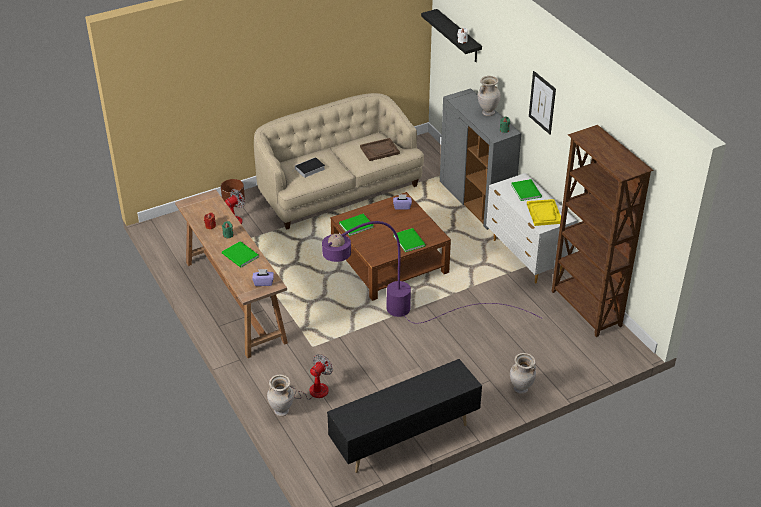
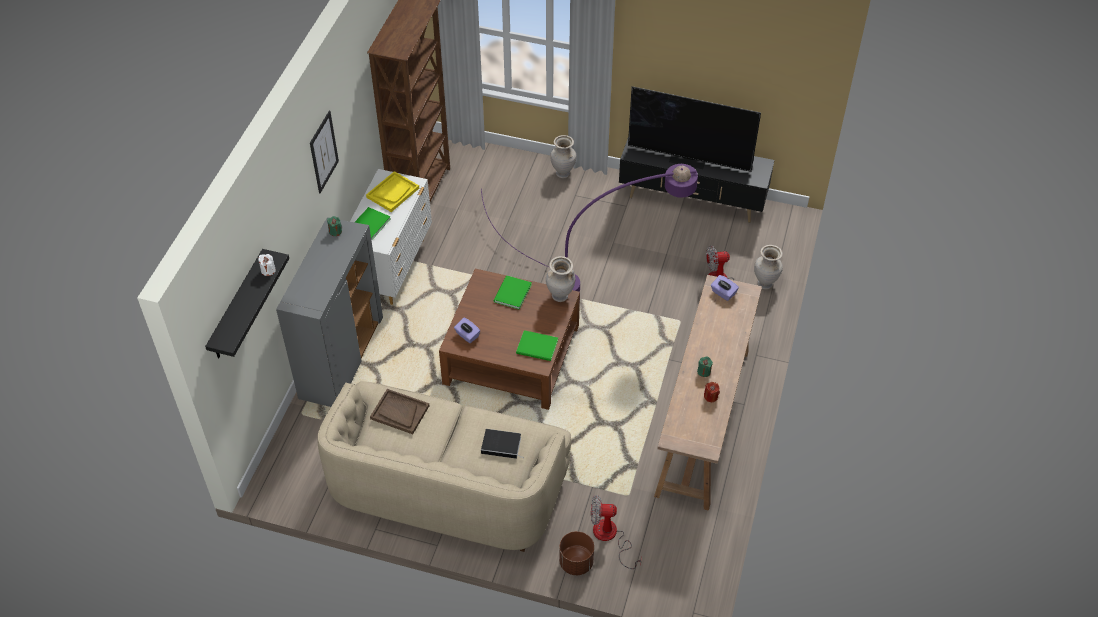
camera: 135 degrees left, 10 degrees up
(240, 256) = (716, 337): green book -> none
(411, 393) = (688, 159): none -> television
(487, 112) = (315, 263): beige vase -> beige vase (560, 297)

